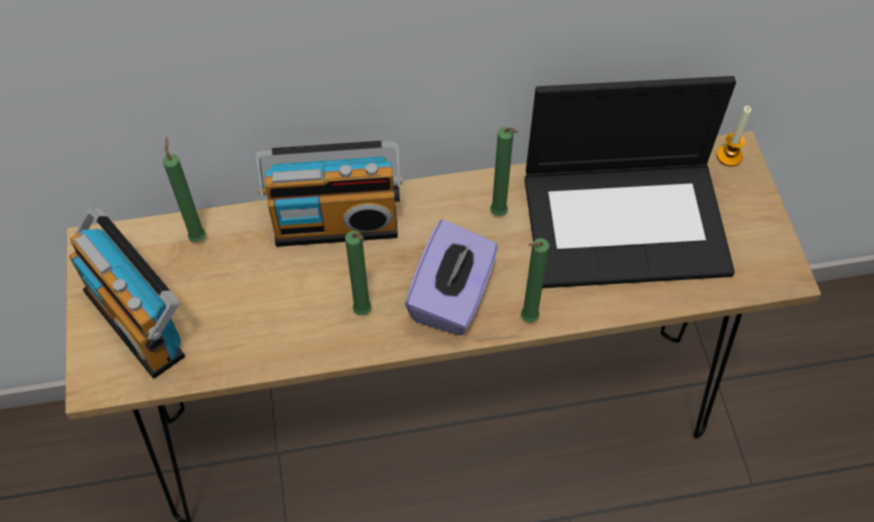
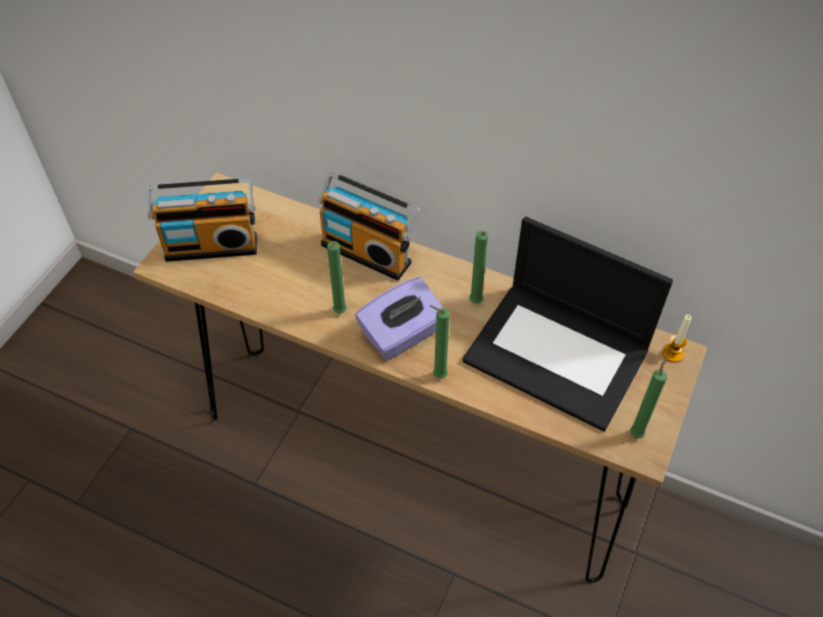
camera: 35 degrees right, 5 degrees down
(140, 320) = (212, 244): radio -> radio turned 90 degrees counterclockwise
(198, 236) = (282, 215): green candle -> green candle (637, 433)

